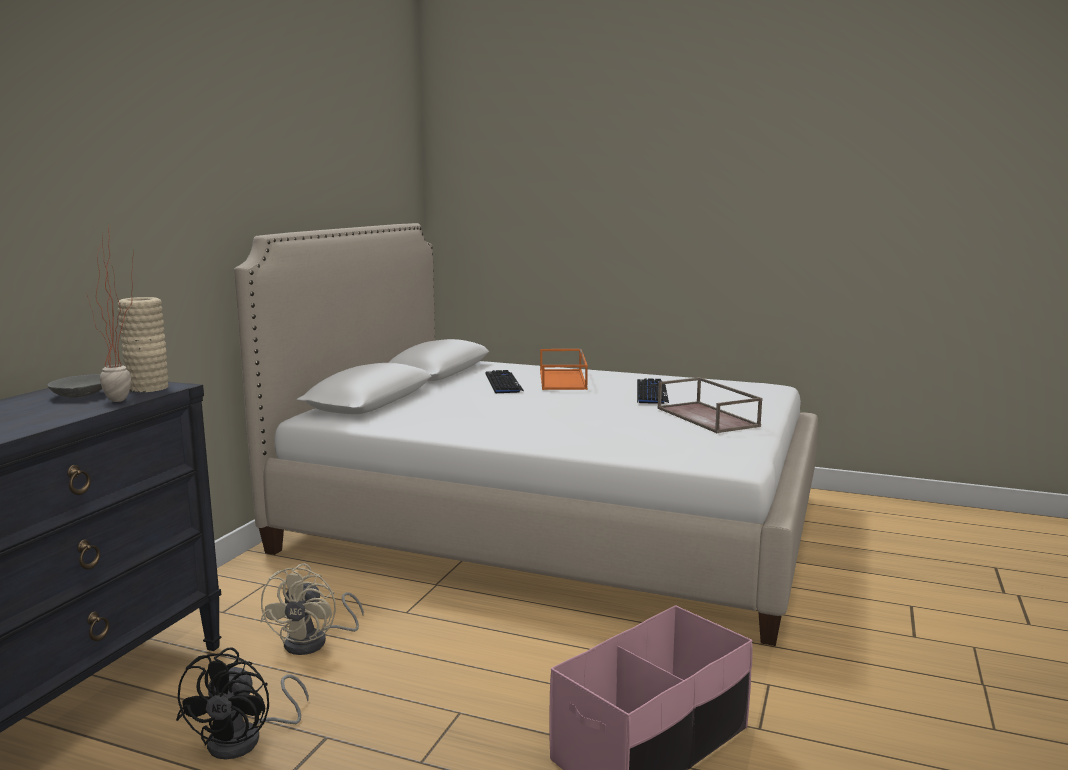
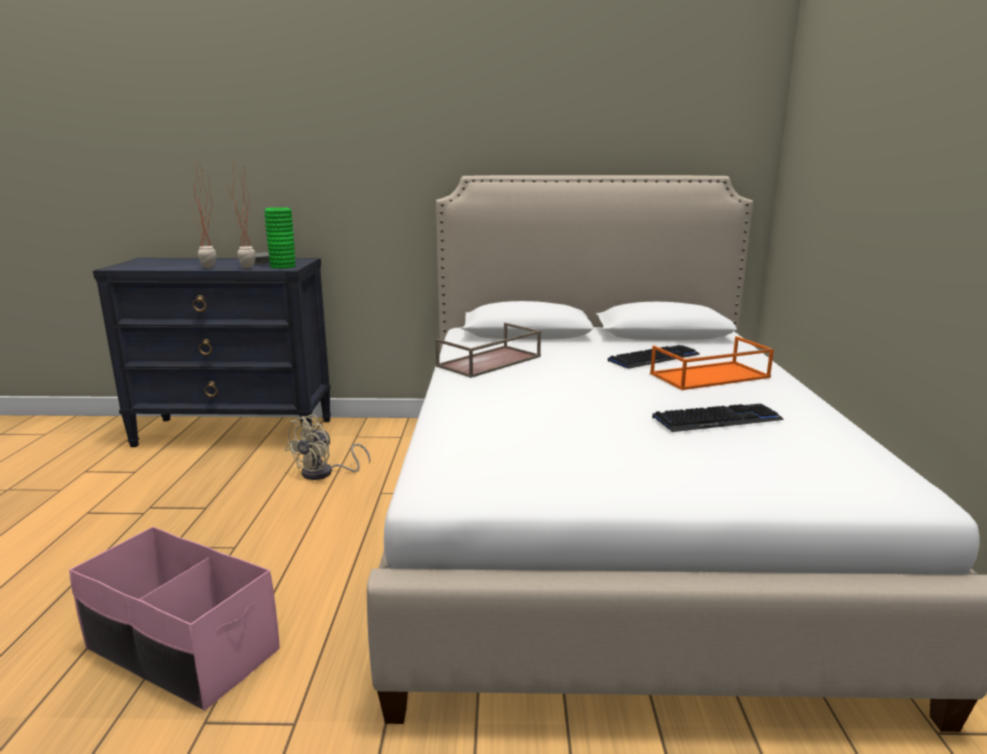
camera: 70 degrees right, 5 degrees up
(70, 416) = (209, 268): none -> potted plant
(148, 388) = (283, 266): beige vase -> green vase
(246, 740) = (204, 485): black fan -> none
(315, 642) = (324, 473): beige fan -> beige fan turned 45 degrees counterclockwise
(708, 417) = (628, 459): brown tray -> brown tray (489, 362)

